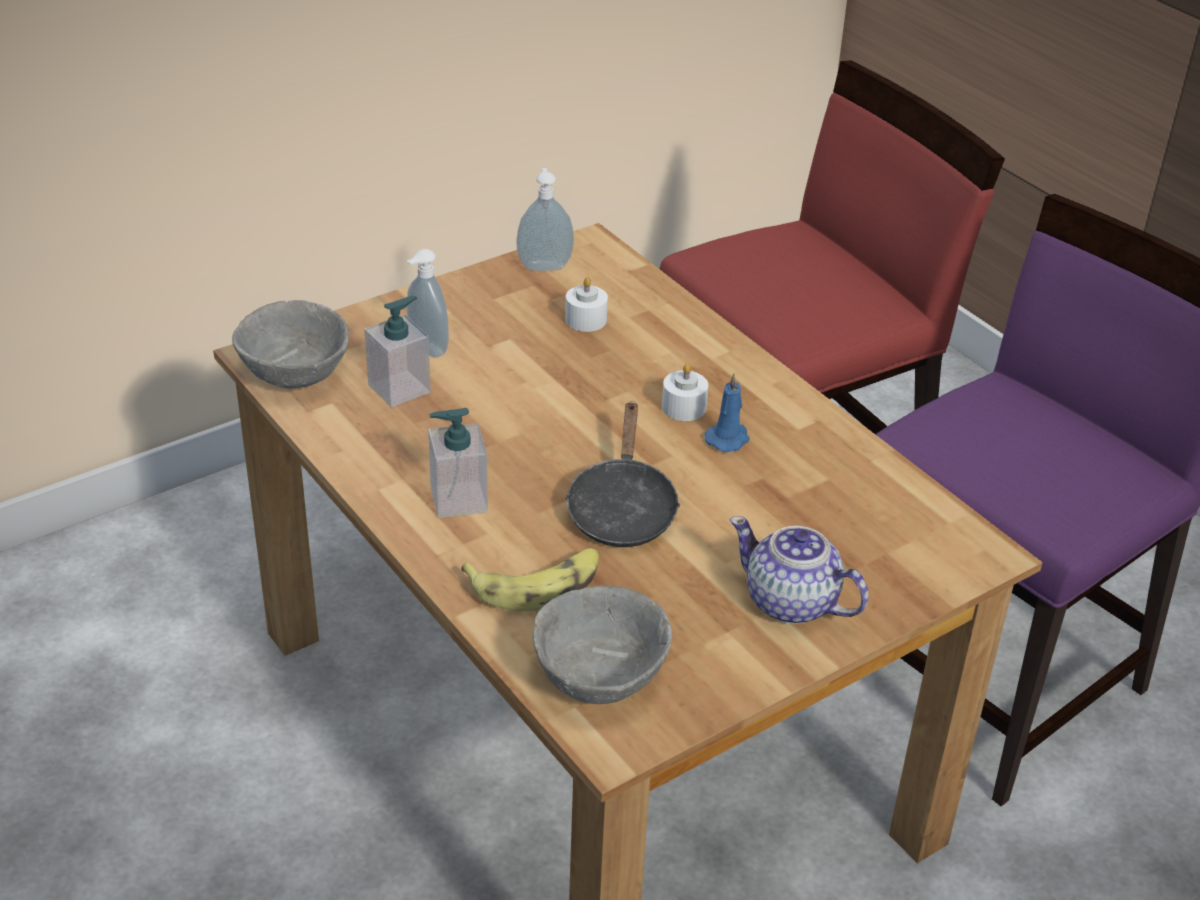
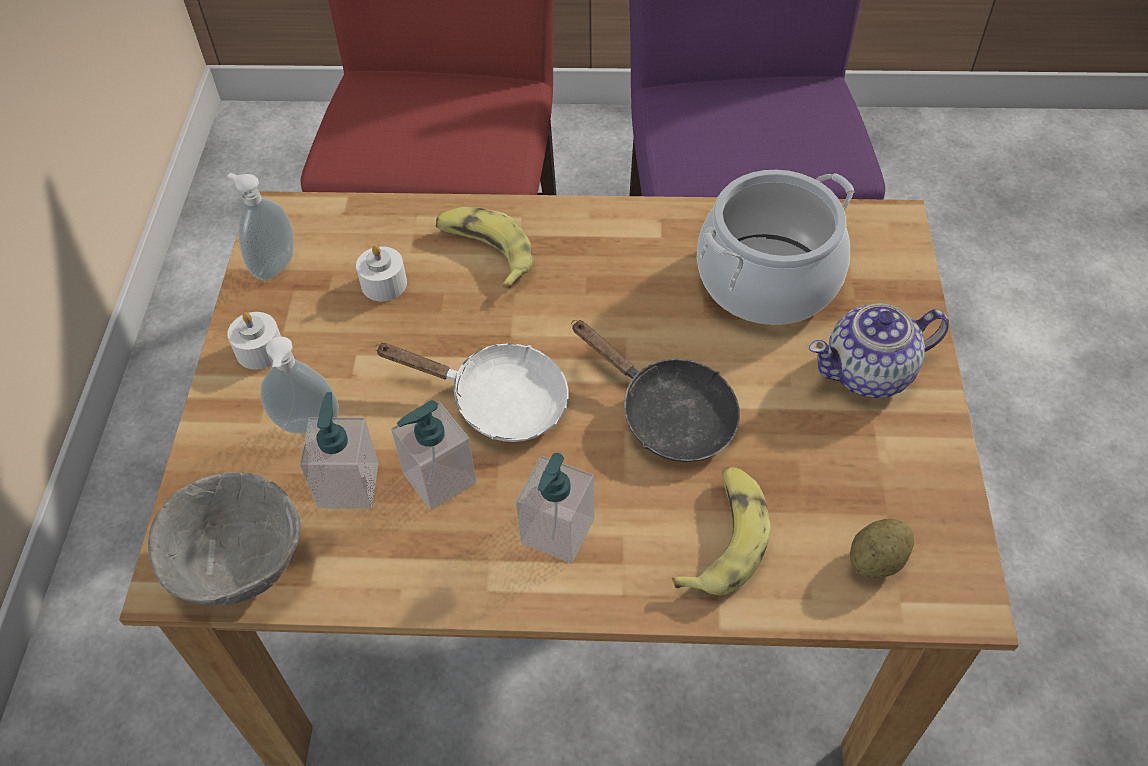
camera: 50 degrees left, 15 degrees up
(446, 425) = (439, 478): none -> soap dispenser
(541, 420) = (498, 401): none -> white frying pan
(601, 678) = (876, 560): grey bowl -> potato
(672, 350) = (485, 252): none -> banana
(684, 407) = (569, 291): white candle -> white candle (260, 350)
(728, 438) = (636, 288): blue candle -> none
(824, 505) = (768, 280): none -> cooking pot

